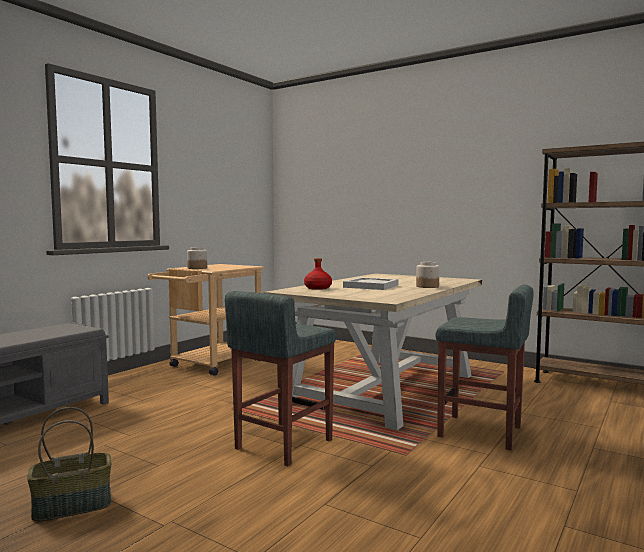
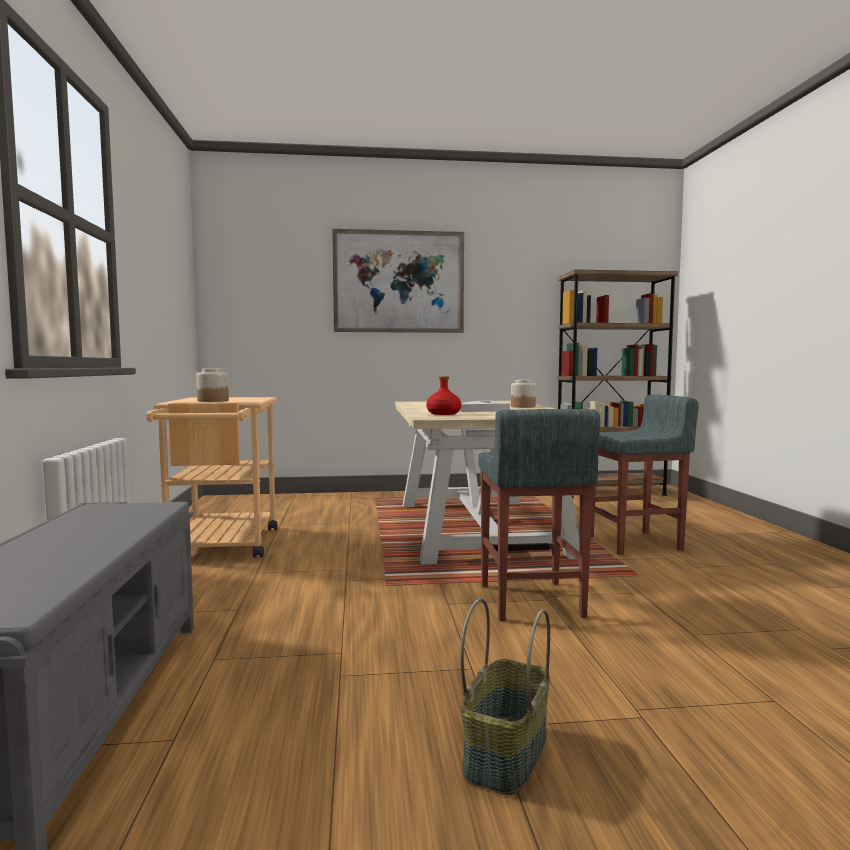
camera: 40 degrees left, 0 degrees up
(404, 171) = (399, 282): none -> picture

